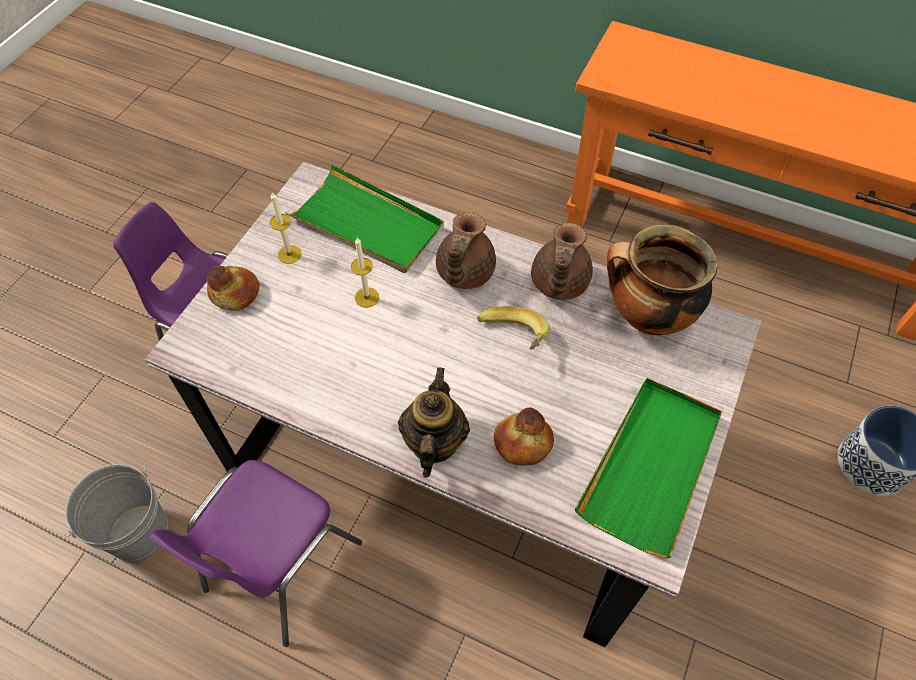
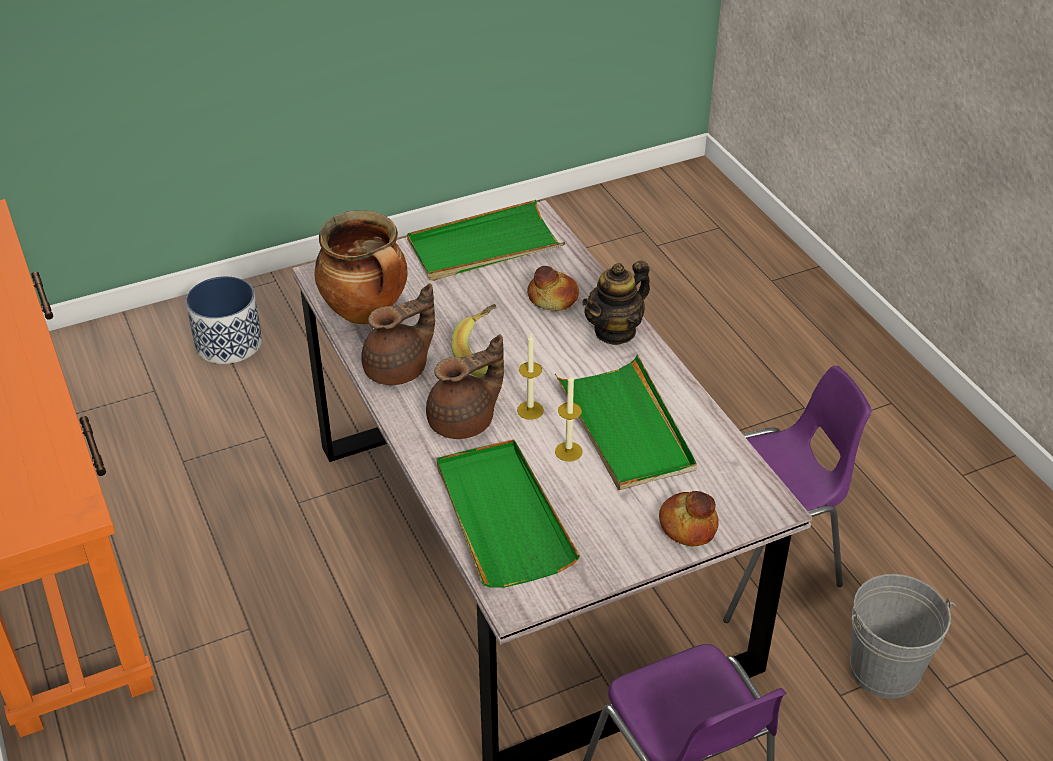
camera: 140 degrees left, 15 degrees down
(289, 254) = (605, 532): candle -> candle (530, 410)
(341, 345) = (625, 427): none -> green tray

